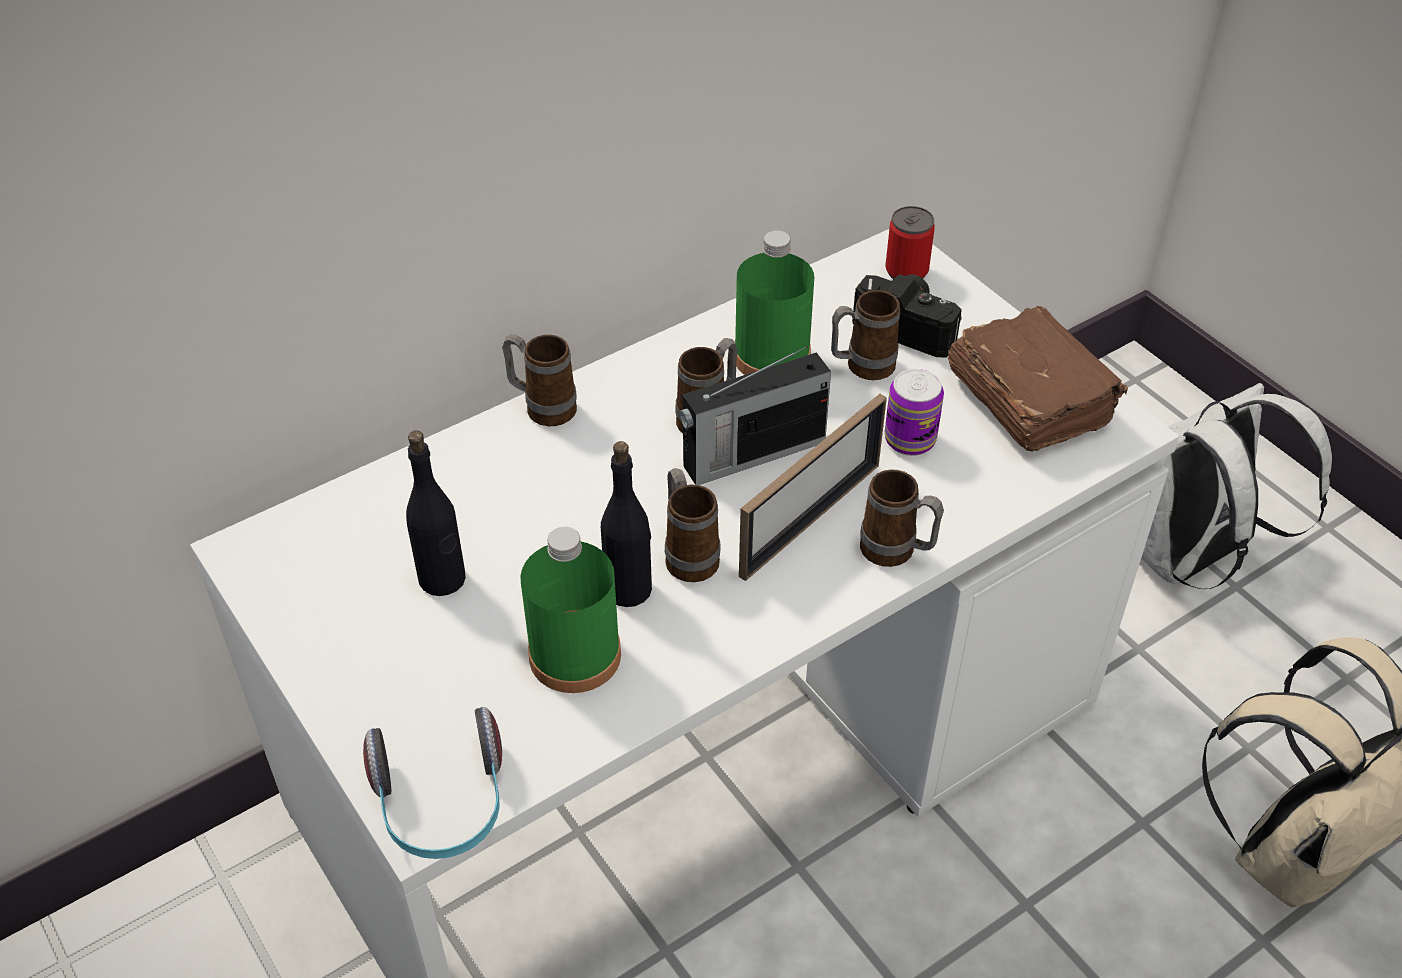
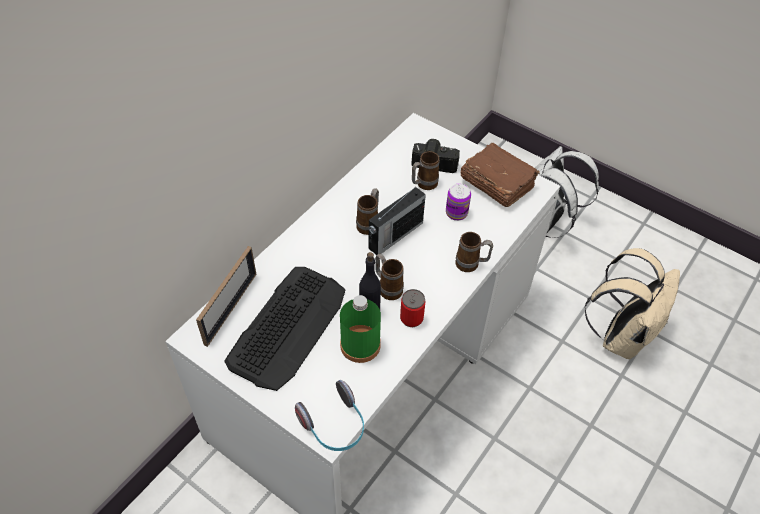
camera: 20 degrees left, 5 degrees up
(443, 579) = (288, 326): black bottle -> keyboard
(542, 407) = (295, 236): mug -> none
(771, 357) = (384, 189): green bottle -> none
(810, 519) = (431, 259): picture frame -> picture frame (231, 308)
(906, 271) = (424, 136): can -> can (411, 318)

